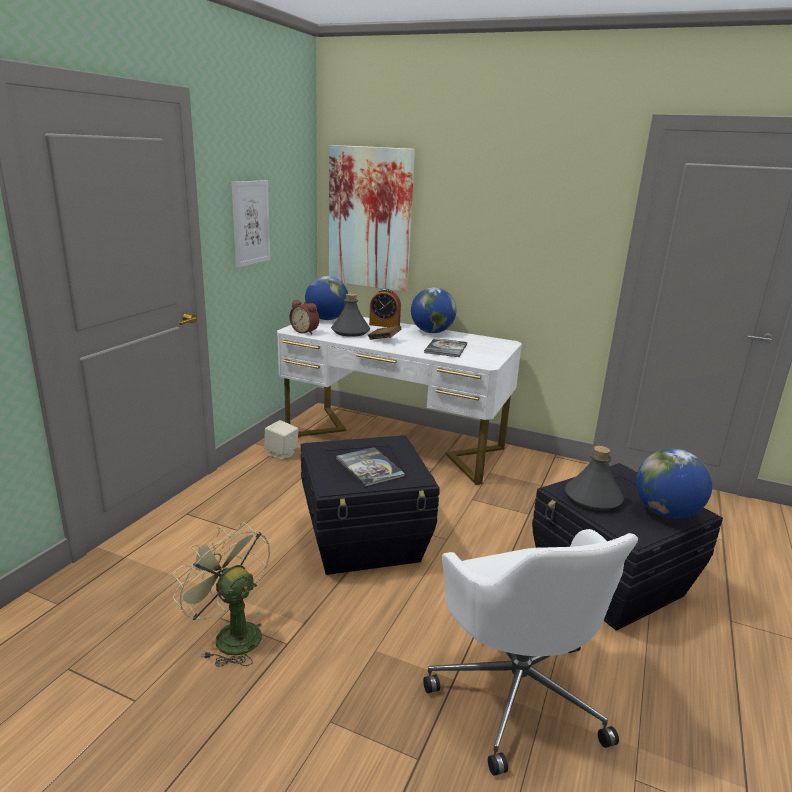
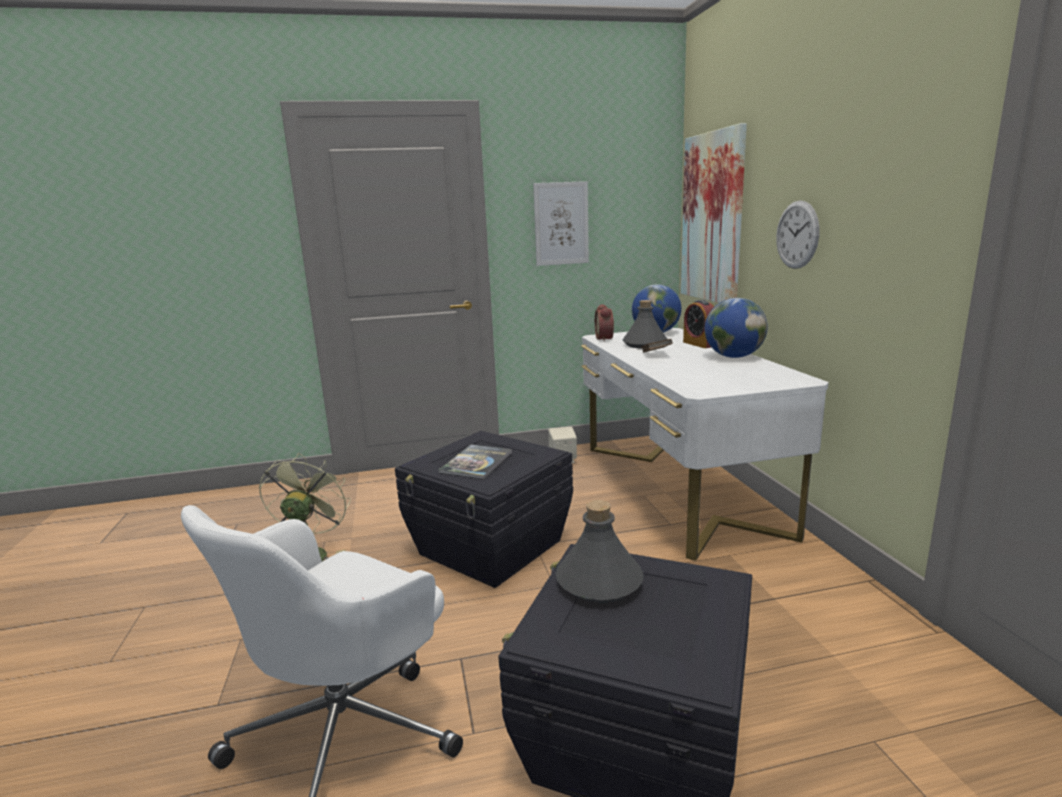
camera: 55 degrees right, 5 degrees down
(446, 348) = (699, 371): book -> none
(478, 241) = (797, 235): none -> wall clock
(666, 513) = (650, 649): globe -> none

